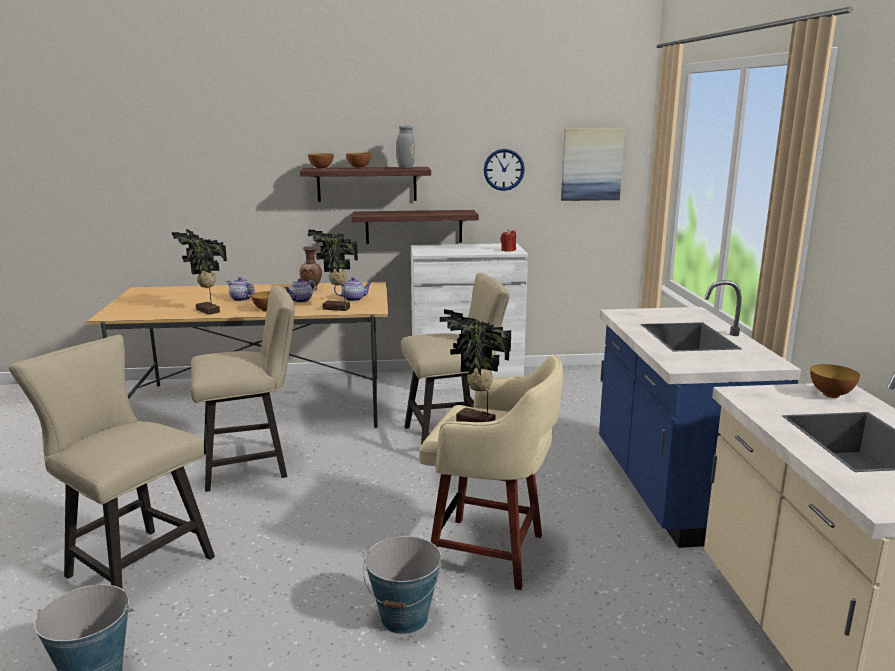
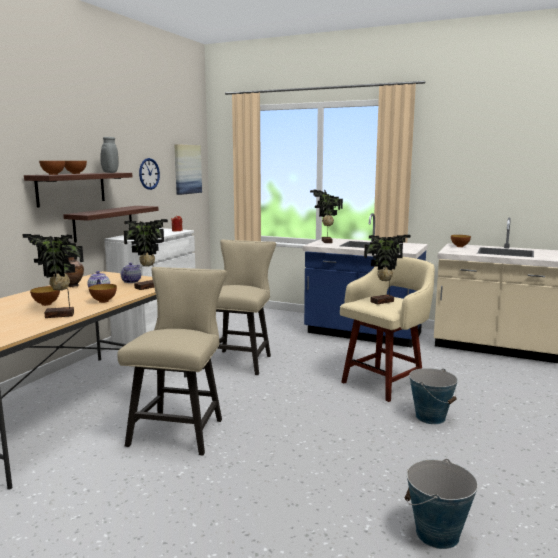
camera: 60 degrees left, 5 degrees down
(132, 565) = (292, 503): beige chair -> none
(240, 299) = (46, 304): teapot -> bowl
(660, 313) = (325, 242): none -> potted plant

